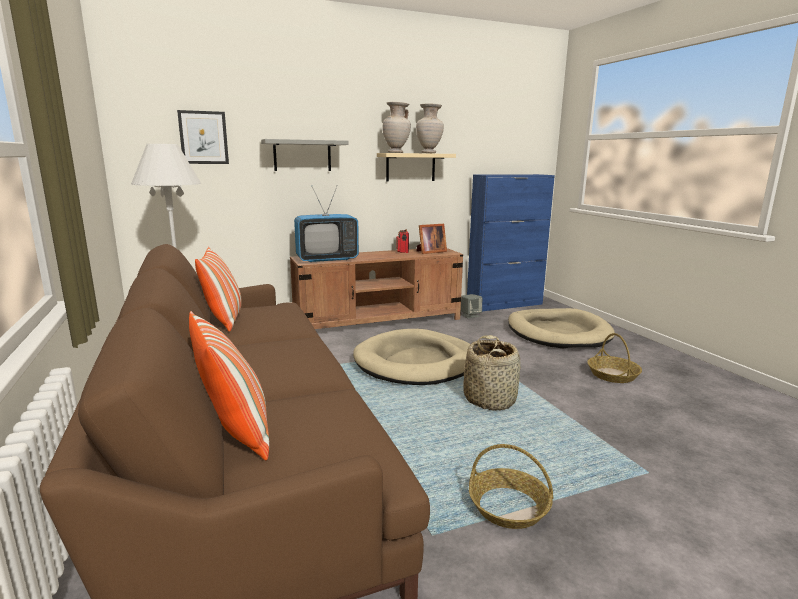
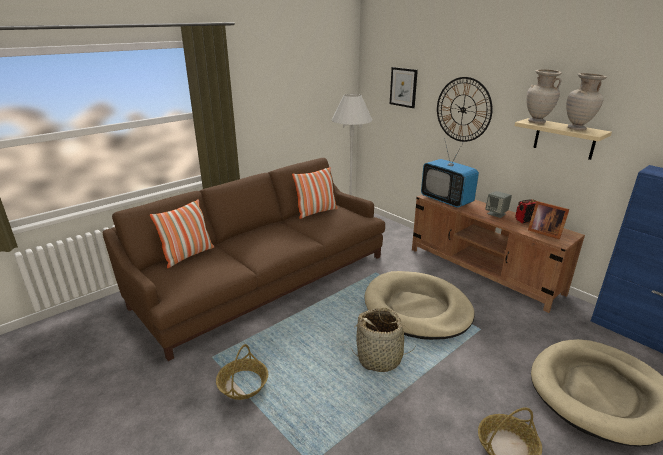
camera: 70 degrees right, 10 degrees up
(302, 155) = (463, 110): grey shelf -> wall clock
(470, 315) = (569, 317): grey speaker -> grey speaker (496, 214)

